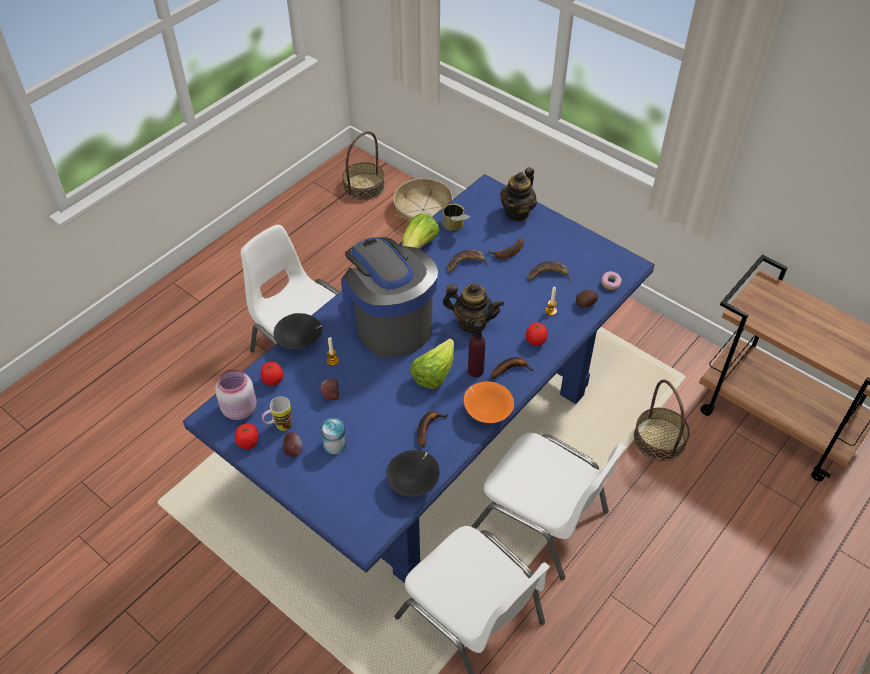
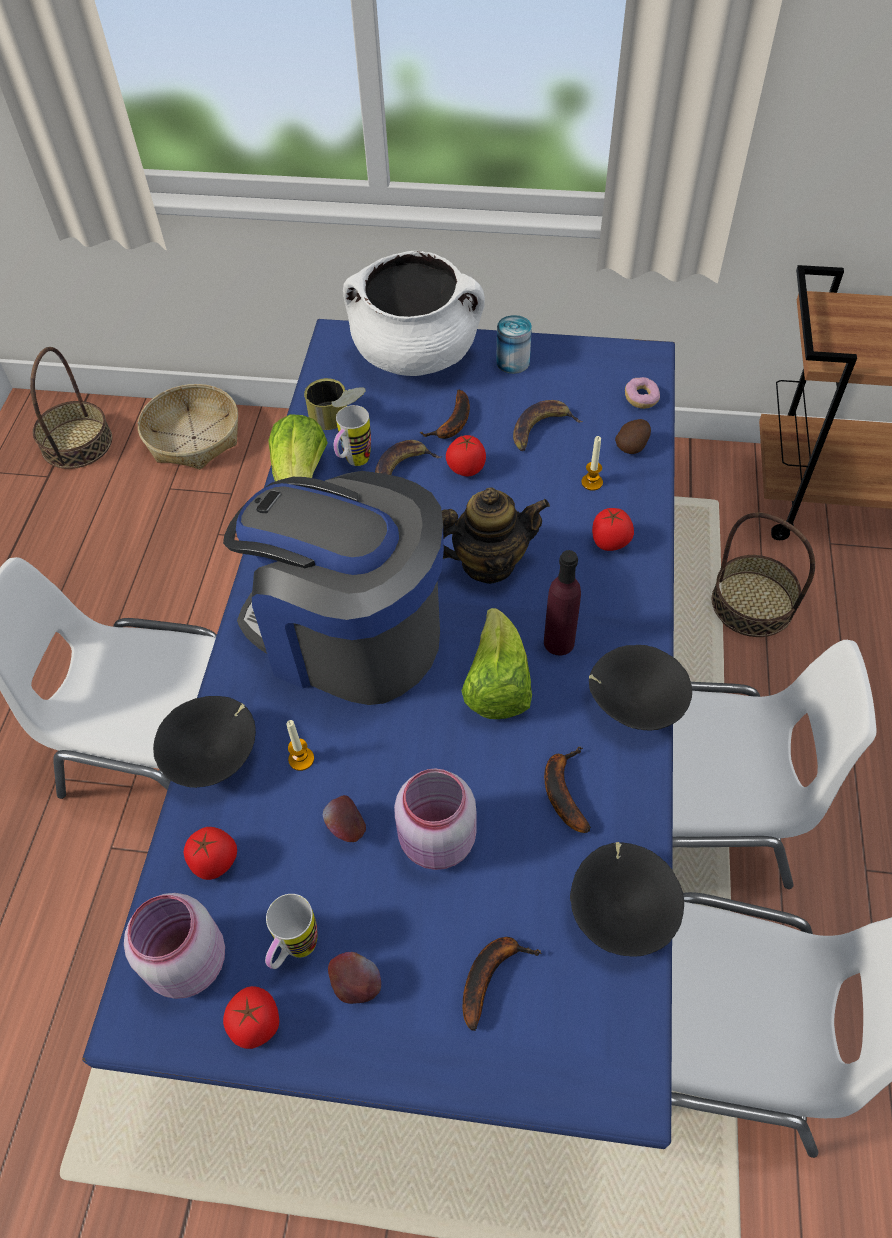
camera: 30 degrees left, 5 degrees up
(334, 444) = (426, 923): can -> can (513, 362)
(361, 419) = (436, 842): none -> pink jar
(447, 250) = (353, 463): none -> mug
(487, 412) = (634, 704): orange bowl -> black bowl
(496, 277) = (466, 470): none -> tomato
(510, 369) = (609, 609): banana -> banana (491, 974)
(517, 212) = (416, 354): teapot -> white cooking pot

